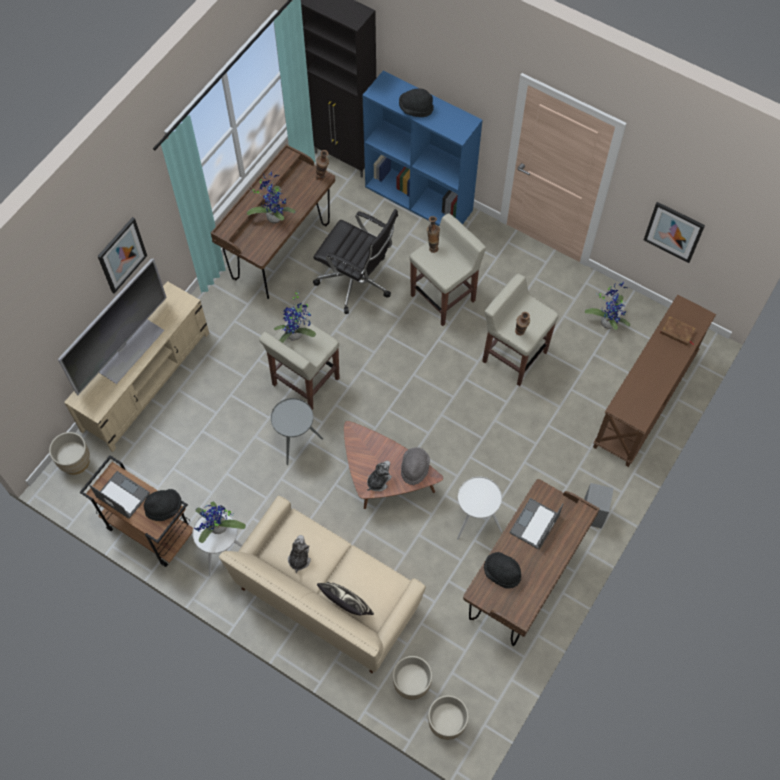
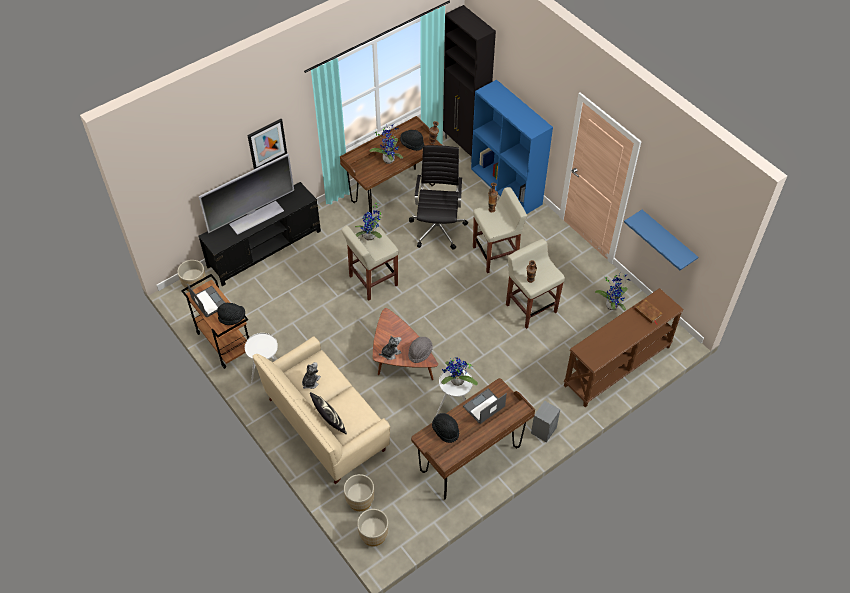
camera: 20 degrees right, 10 degrees down
(146, 381) = (265, 249): beige tv stand -> black tv stand
(218, 529) = (264, 345): potted plant -> potted plant (456, 382)
(296, 442) = (349, 318): grey side table -> none
(357, 281) = (438, 227): black office chair -> black office chair turned 135 degrees counterclockwise
(415, 109) = (508, 108): black hat -> black hat (412, 144)
(674, 231) = (667, 239): picture -> blue shelf

